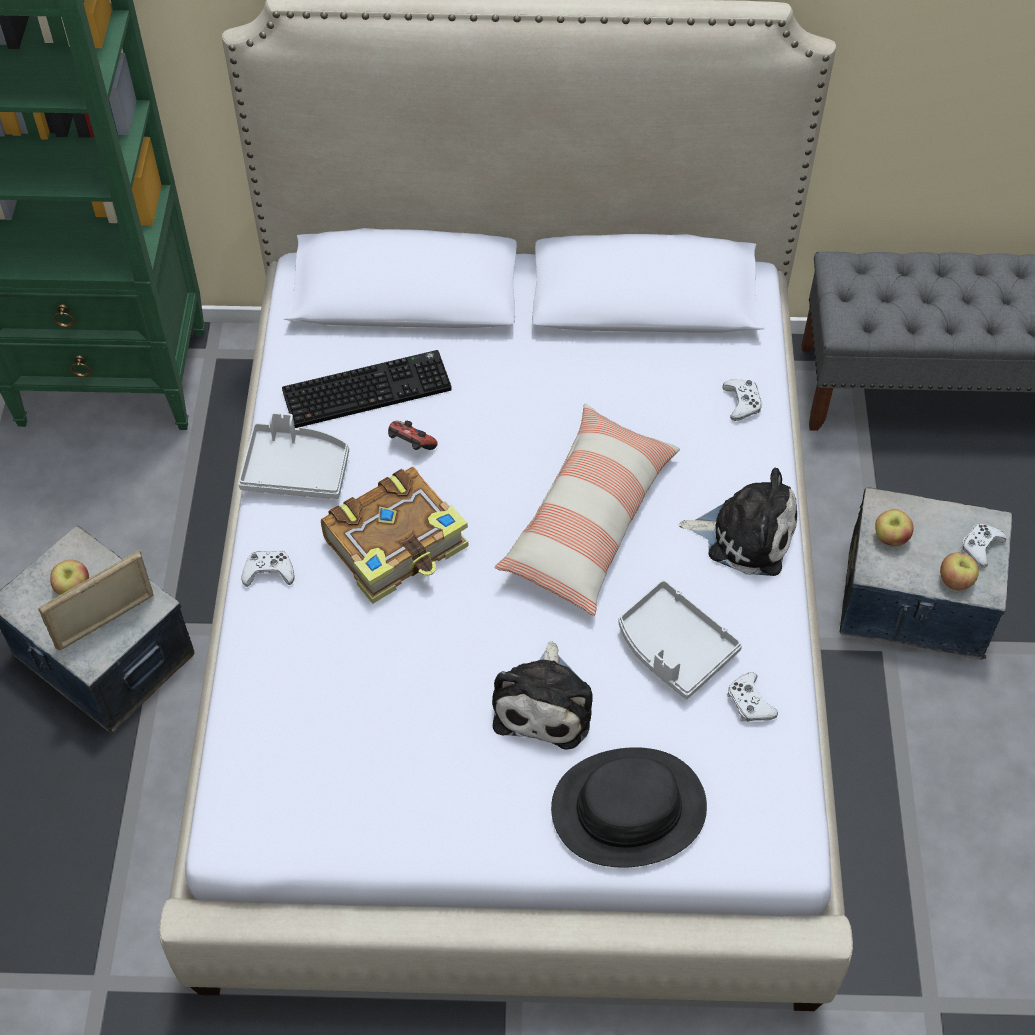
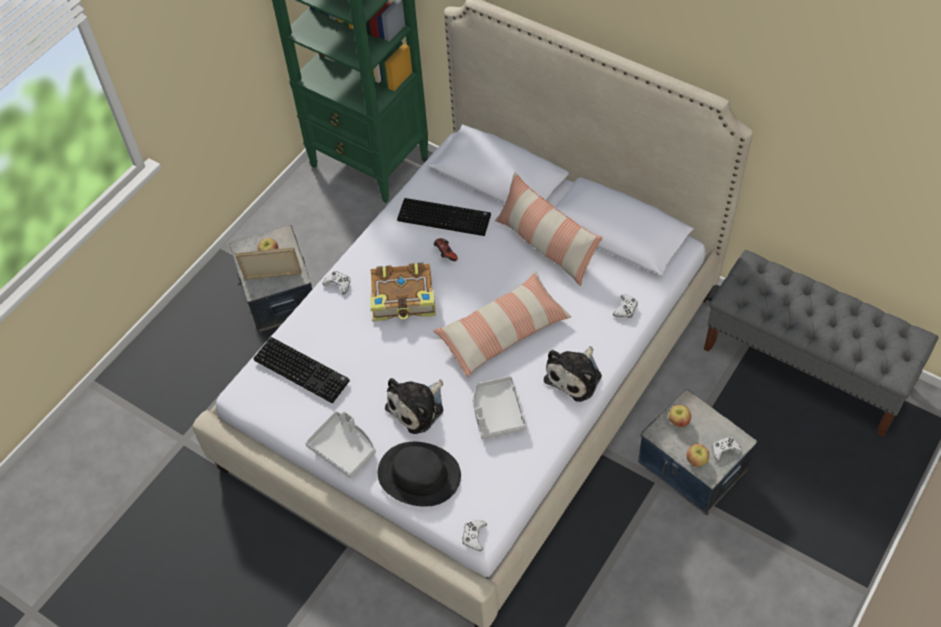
camera: 35 degrees right, 0 degrees up
(296, 470) = (384, 241): grey tray -> grey tray (344, 448)
(313, 739) = (303, 370): none -> keyboard
(555, 362) = (545, 245): none -> pillow
(745, 534) = (575, 376): plush toy -> plush toy turned 75 degrees clockwise
(749, 703) = (514, 457): white game controller -> white game controller (474, 536)

